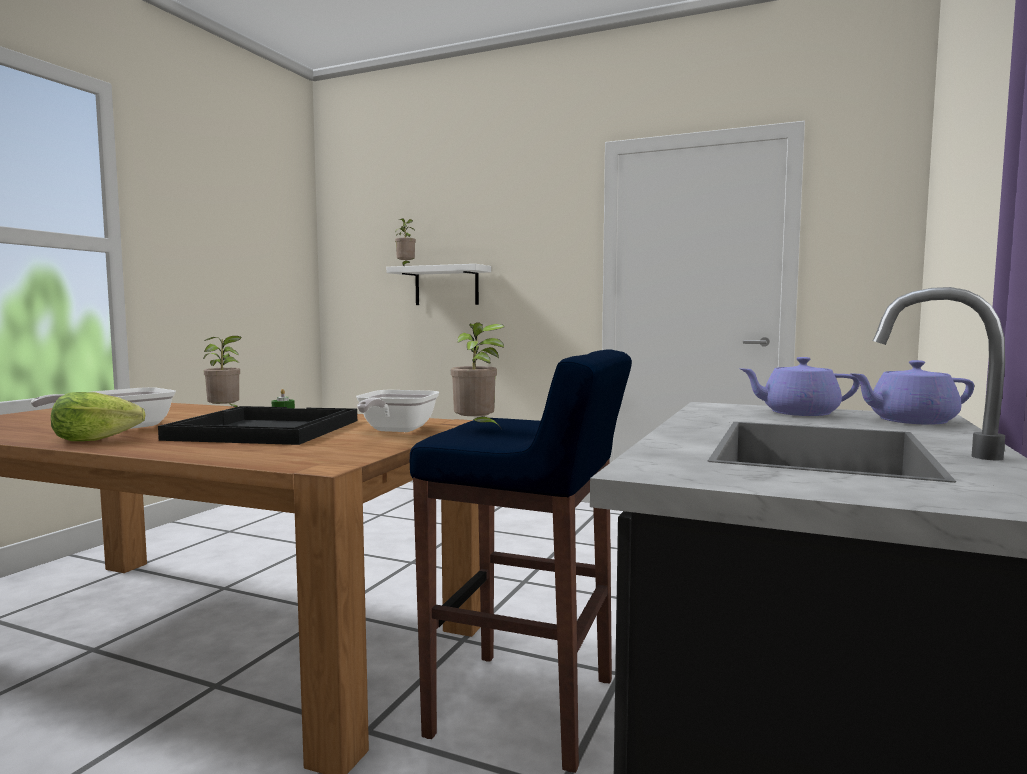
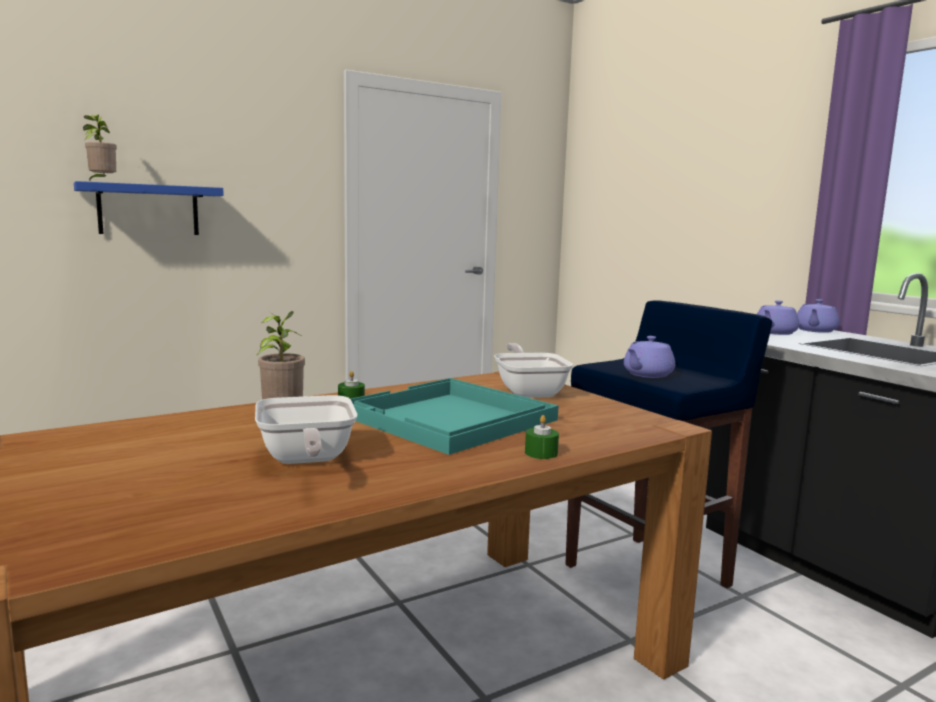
camera: 55 degrees left, 5 degrees up
(95, 440) = (395, 477): lettuce -> none
(183, 452) = (541, 453): none -> green candle
(264, 430) = (449, 418): black tray -> turquoise tray
(394, 431) = (529, 391): frying pan -> frying pan turned 150 degrees counterclockwise
(446, 286) = (148, 210): white shelf -> blue shelf
(477, 429) = (647, 375): potted plant -> purple teapot

